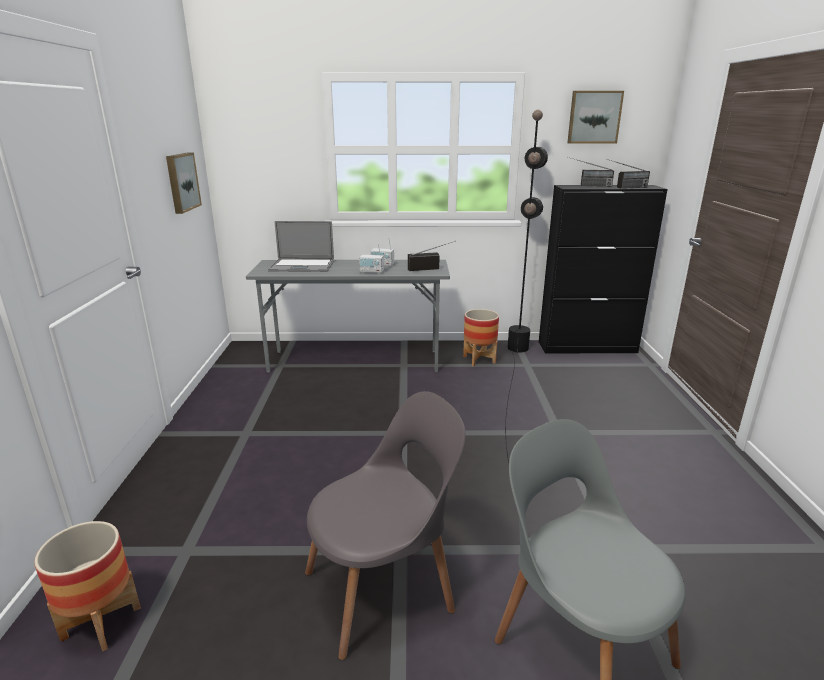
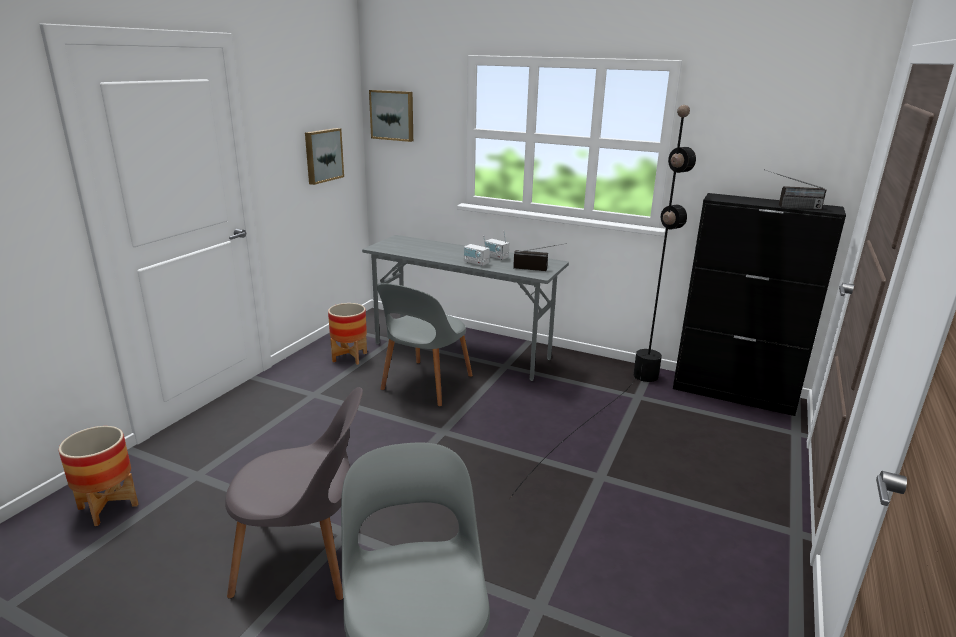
camera: 25 degrees right, 0 degrees up
(302, 266) = (421, 247): laptop -> none
(348, 397) = (425, 384): none -> grey chair
(479, 359) = (589, 378): planter -> planter (349, 357)
(587, 185) = (747, 198): radio -> none
(594, 117) = (766, 116): picture -> picture (392, 115)

